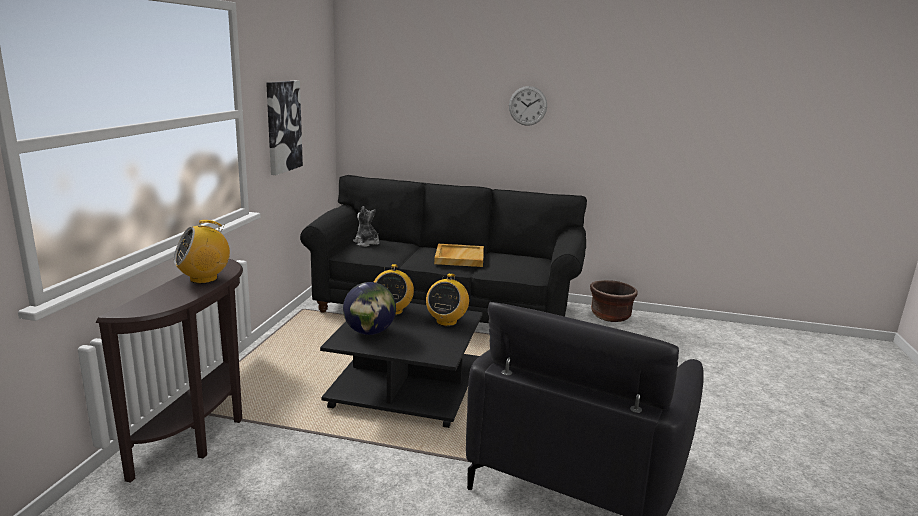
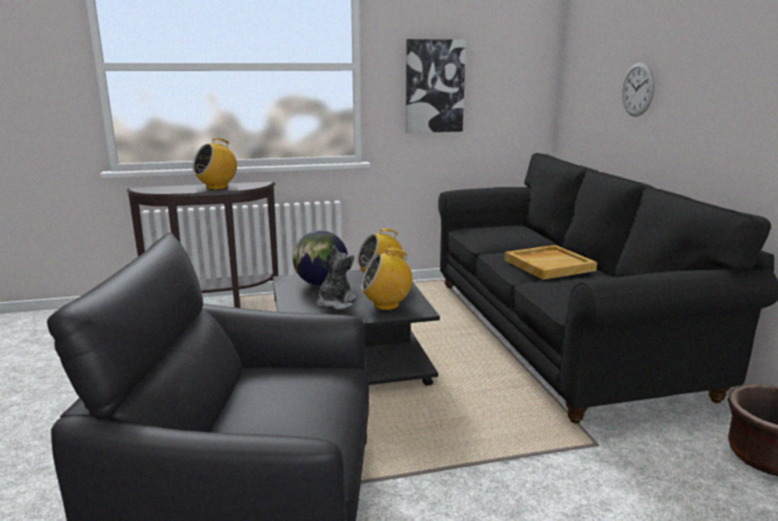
camera: 65 degrees right, 0 degrees up
(204, 279) = (217, 187): radio -> radio turned 75 degrees counterclockwise
(367, 243) = (504, 228): plush toy -> plush toy (335, 303)
(527, 106) = (729, 57): wall clock -> wall clock (638, 89)

